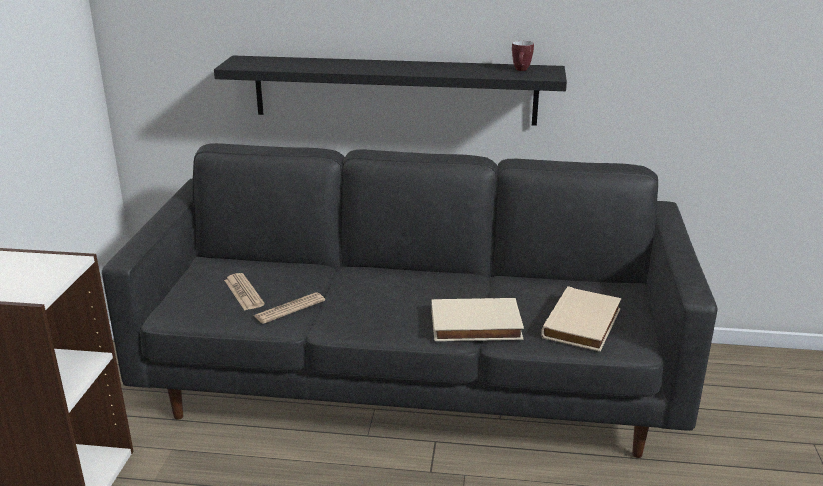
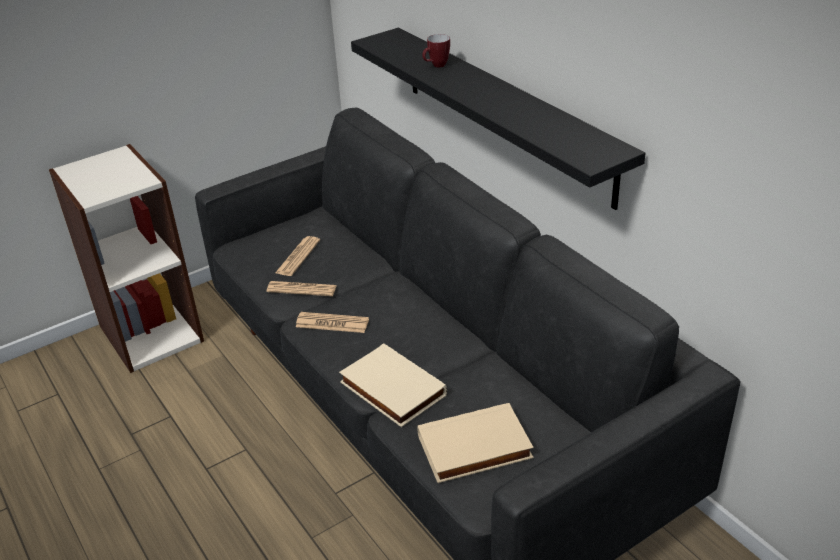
camera: 50 degrees right, 10 degrees up
(357, 315) = (332, 323): none -> newspaper
(521, 70) = (581, 142): mug -> mug (436, 66)

